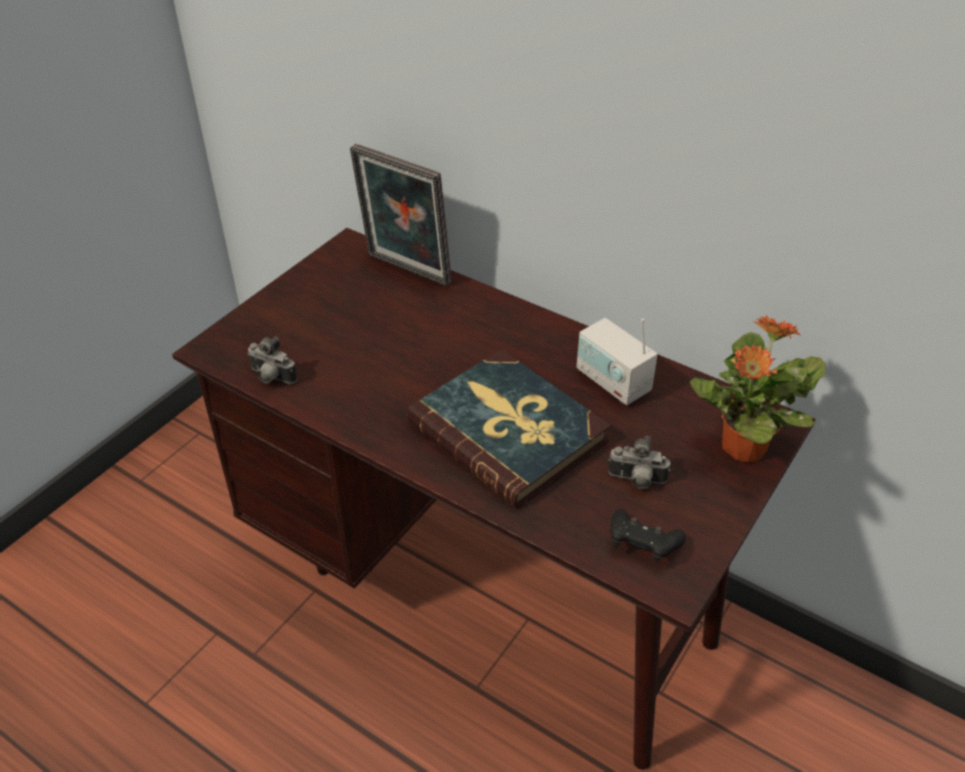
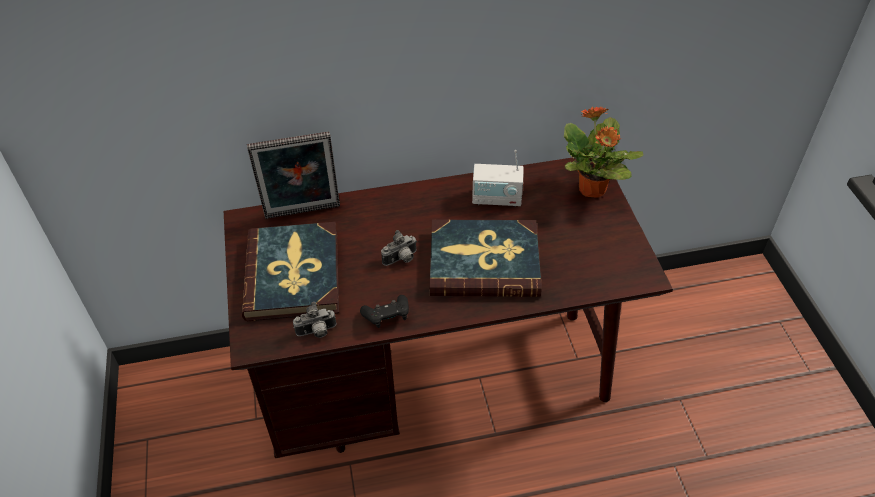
camera: 45 degrees left, 5 degrees up
(324, 316) = (294, 274): none -> book
(636, 481) = (571, 240): camera -> camera (401, 259)
(642, 545) = (611, 269): black game controller -> black game controller (387, 317)

